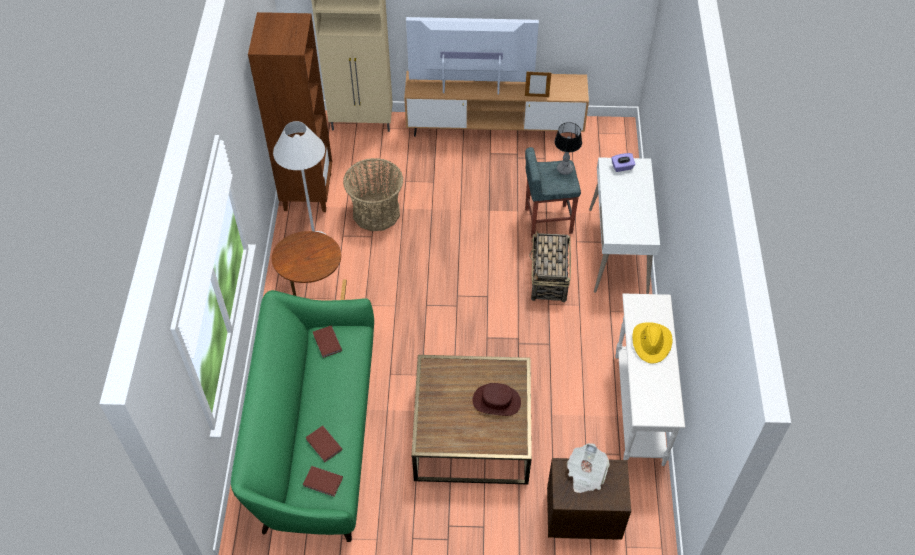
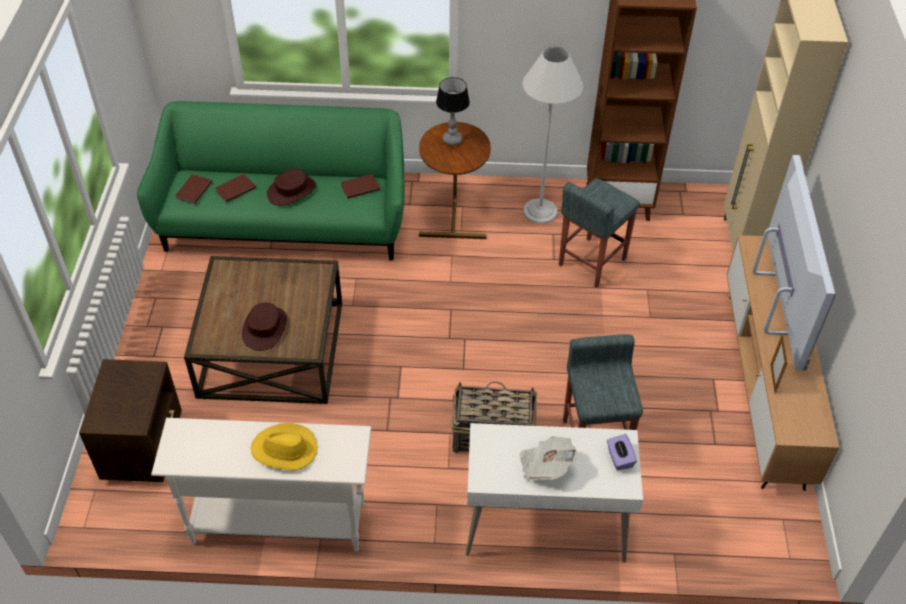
camera: 90 degrees right, 5 degrees down
(329, 396) = (291, 191): none -> brown hat
(376, 213) = (591, 262): basket -> grey stool
(564, 169) = (620, 399): table lamp -> table lamp (451, 139)
(585, 474) = (137, 392): newspaper -> newspaper (545, 466)

